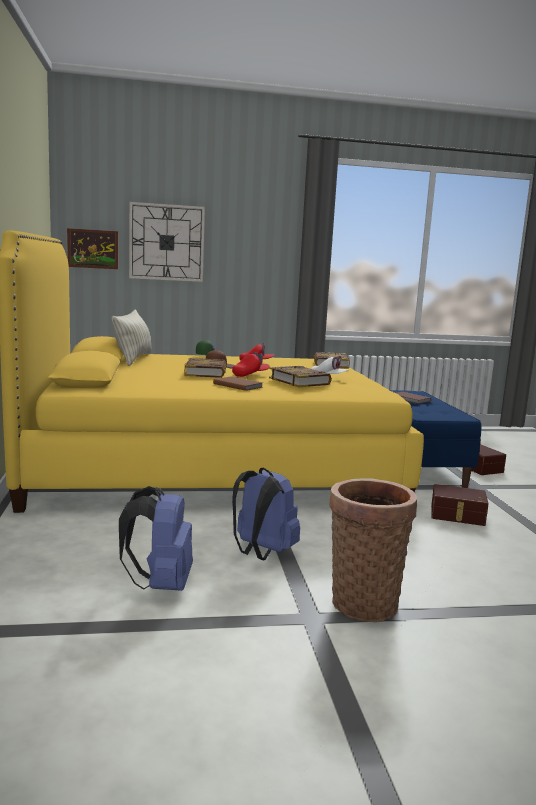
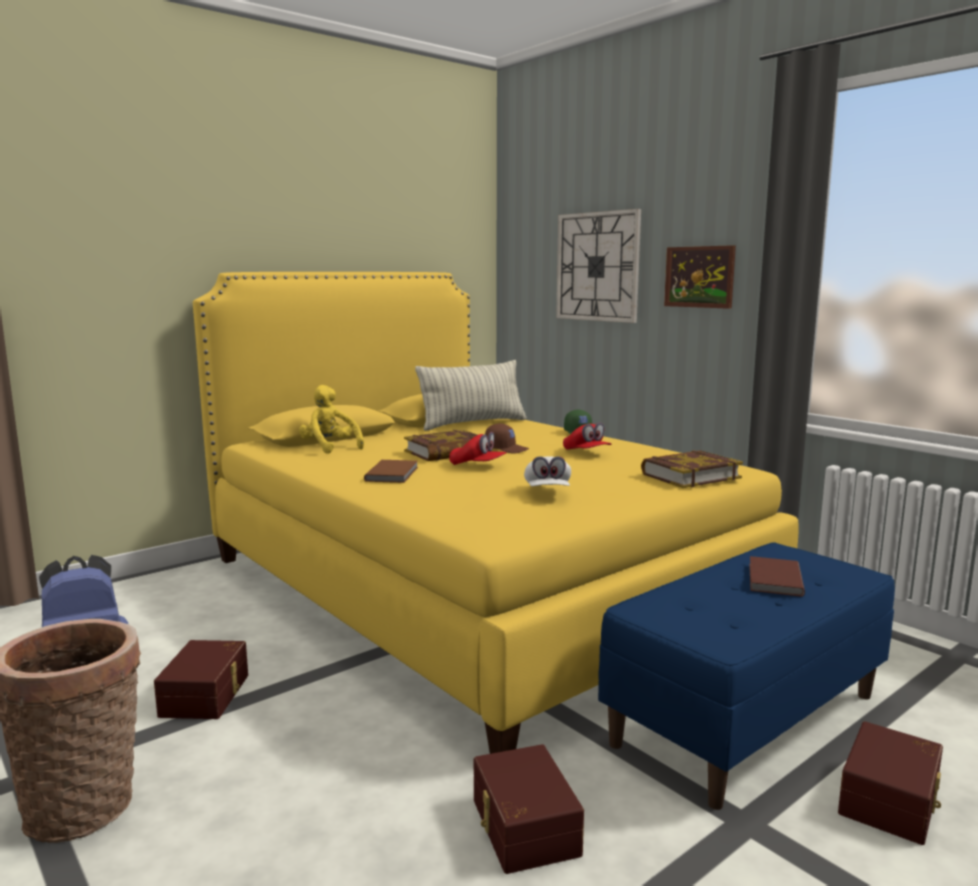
camera: 60 degrees right, 0 degrees up
(93, 249) = (528, 281): picture -> picture (699, 277)
(133, 382) = (329, 448): none -> yellow plush toy
(261, 552) = (207, 695): blue backpack -> brown storage box
(299, 381) = (473, 486): book -> none

